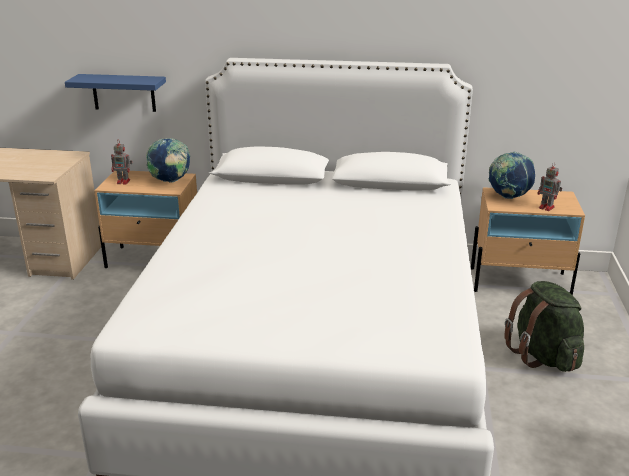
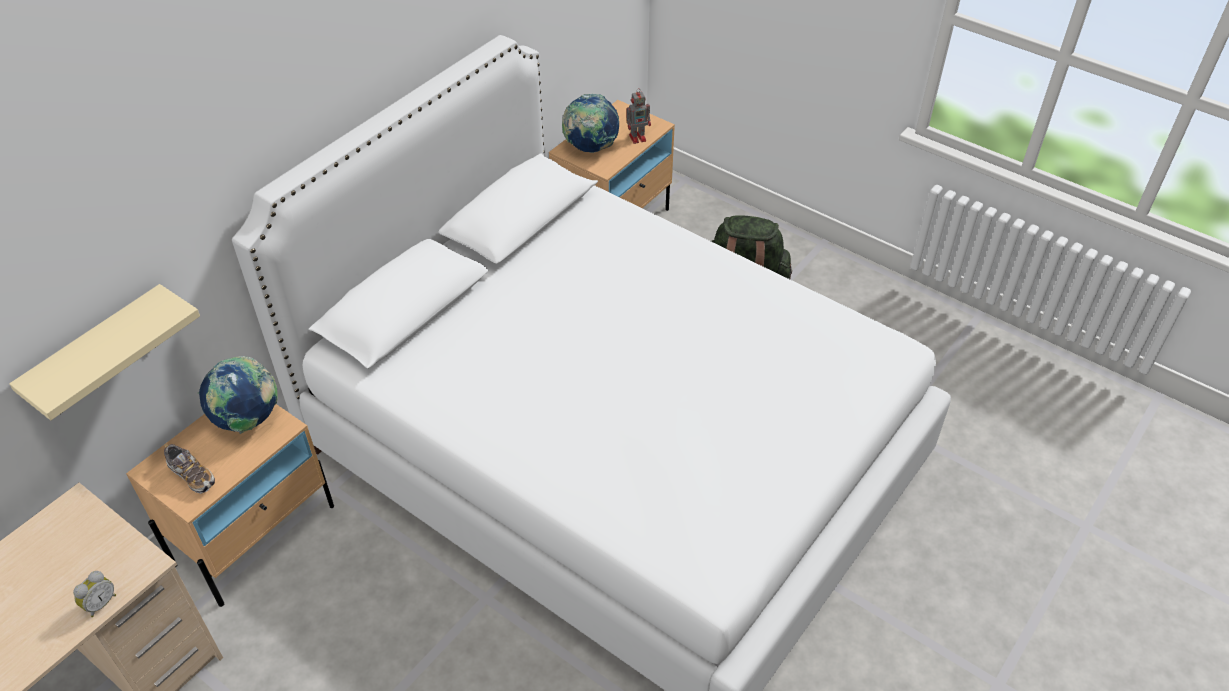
camera: 60 degrees left, 20 degrees up
(20, 175) = (100, 603): none -> alarm clock
(123, 92) = (99, 354): blue shelf -> beige shelf
(124, 182) = (192, 475): toy robot -> shoe

